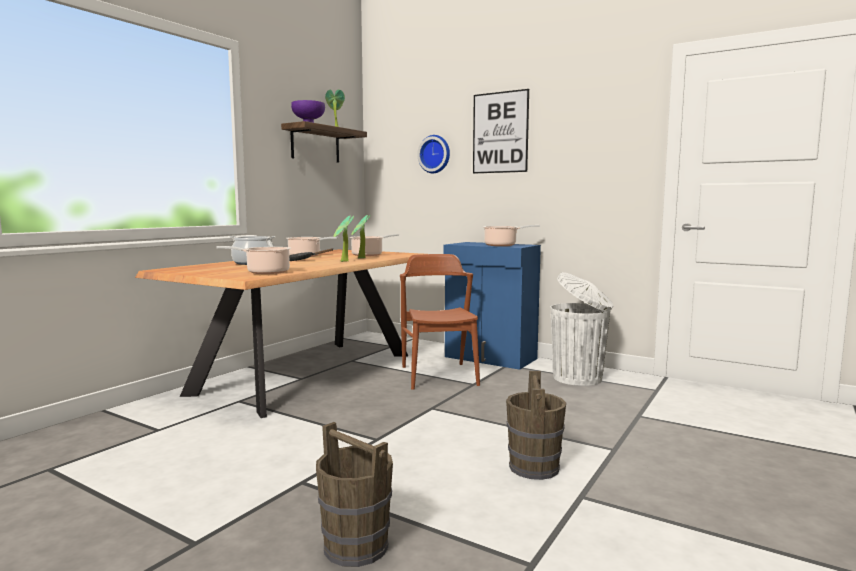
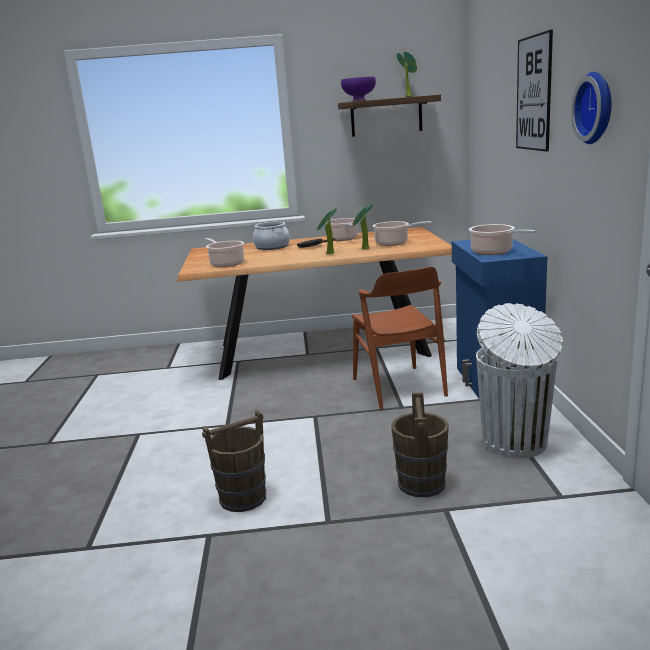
camera: 55 degrees right, 10 degrees up
(355, 546) = (73, 483): brown bucket -> brown bucket (421, 483)
(435, 154) = (499, 119): wall clock -> wall clock (597, 108)
(439, 375) = (398, 387): brown chair -> brown chair turned 120 degrees clockwise

